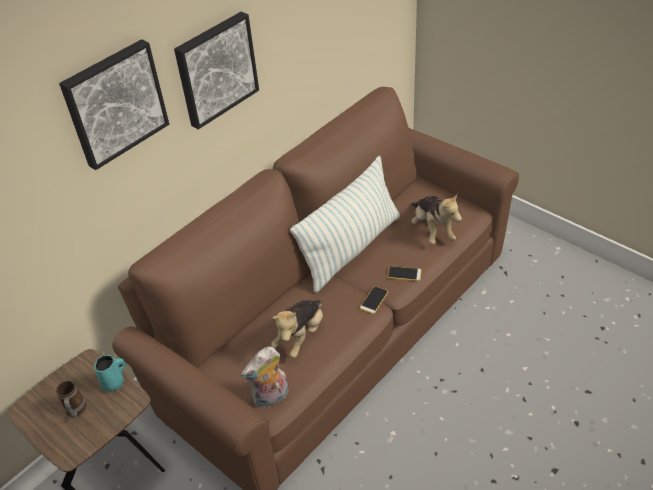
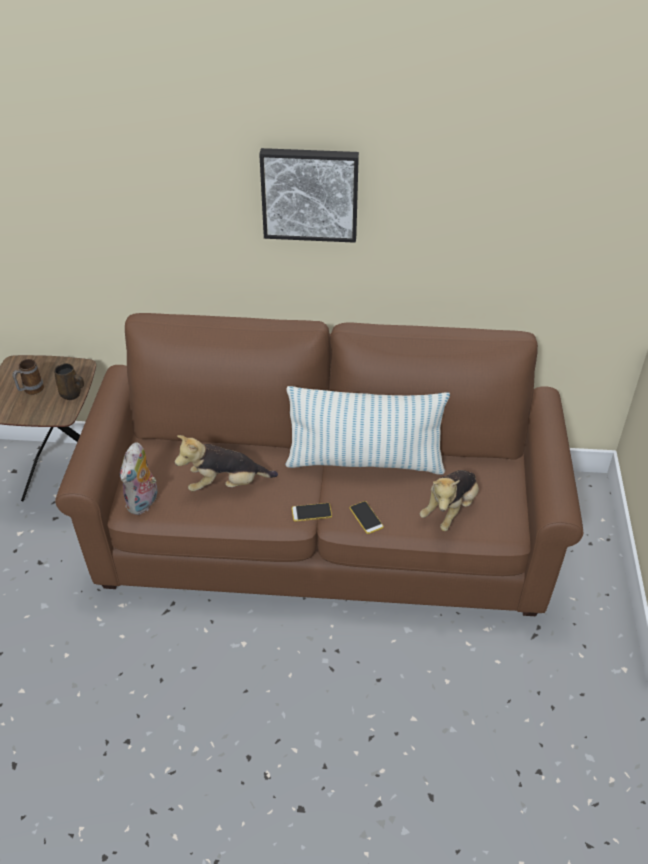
camera: 50 degrees right, 0 degrees up
(114, 103) = (180, 164): picture -> none
(114, 383) = (72, 394): turquoise mug -> brown mug
(271, 398) = (143, 503): plush toy -> plush toy turned 90 degrees counterclockwise

